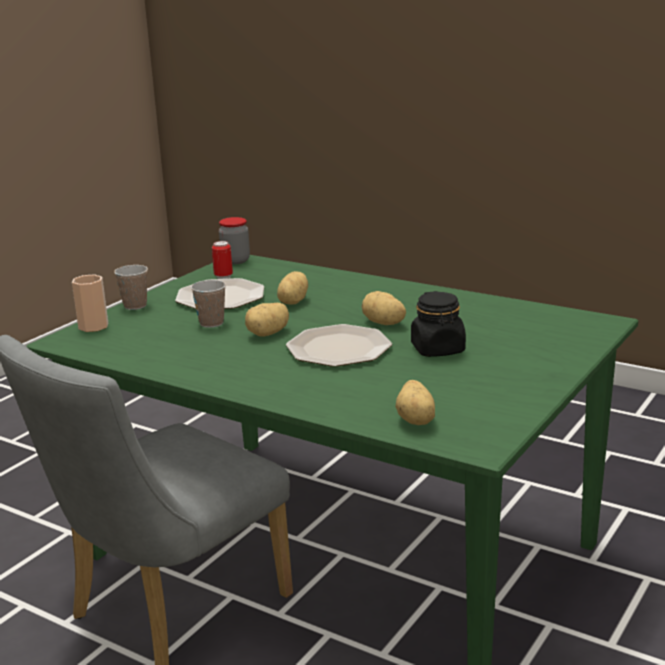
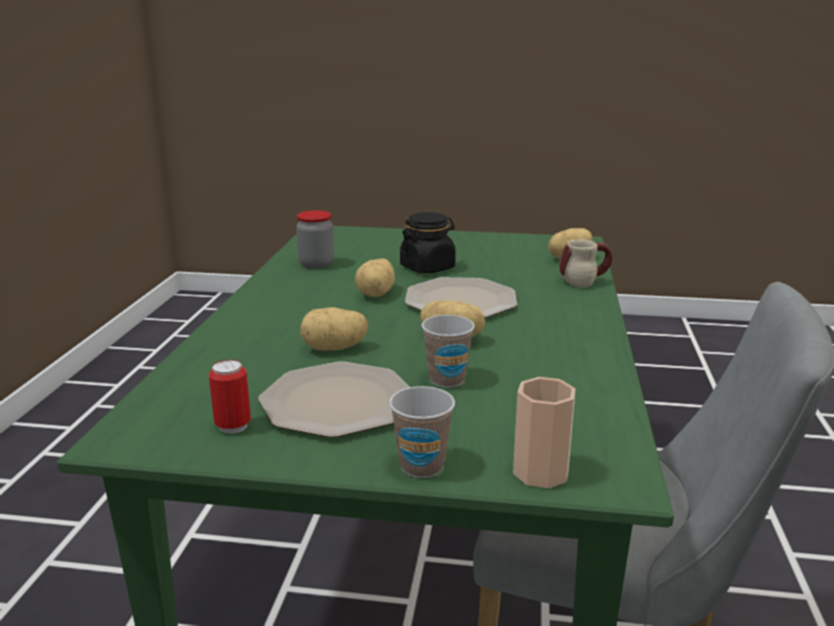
camera: 115 degrees left, 0 degrees up
(235, 261) = (129, 440): jar -> jar (316, 264)
(342, 408) = (582, 280): none -> mug

